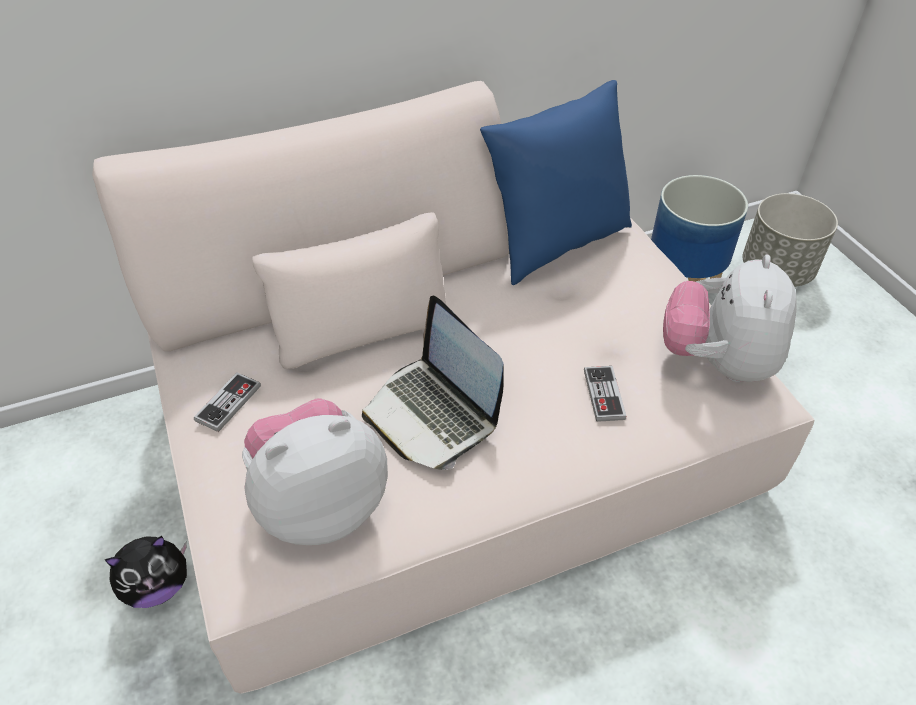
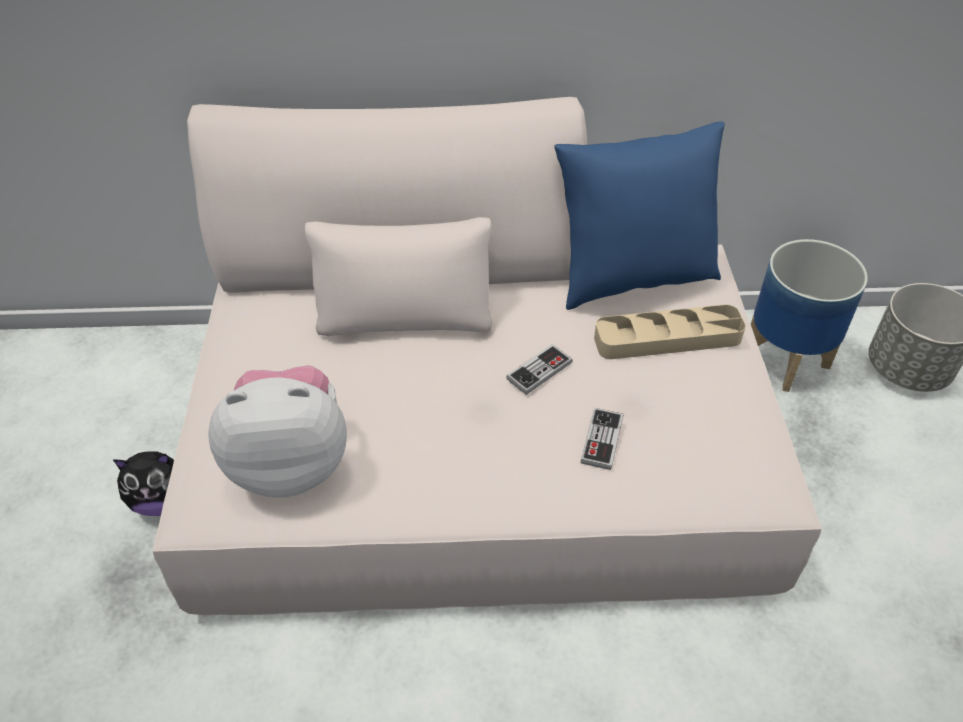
camera: 20 degrees right, 0 degrees up
(228, 403) = (255, 352): game controller -> game controller (539, 371)
(433, 413) = (428, 411): laptop -> none
(613, 288) = (667, 338): none -> beige tray
(717, 362) = (739, 440): plush toy -> none

